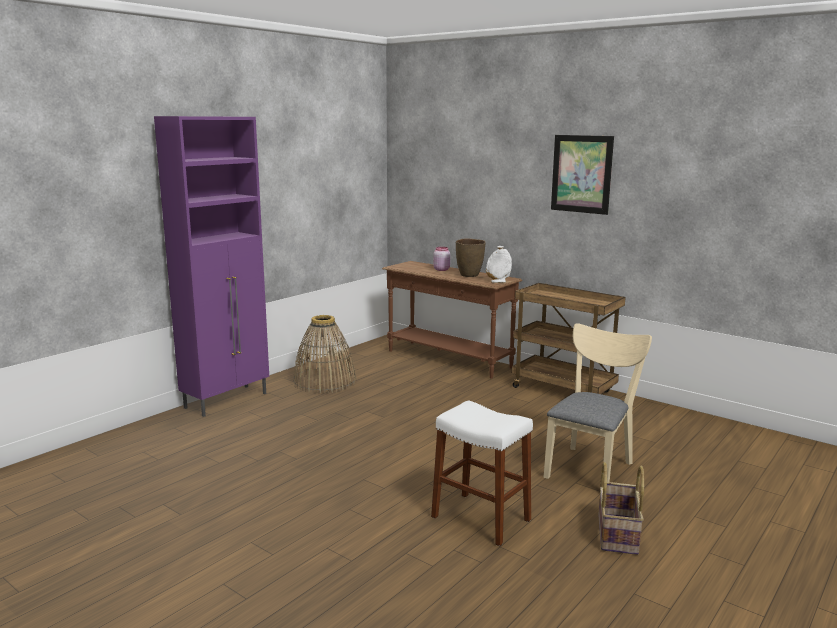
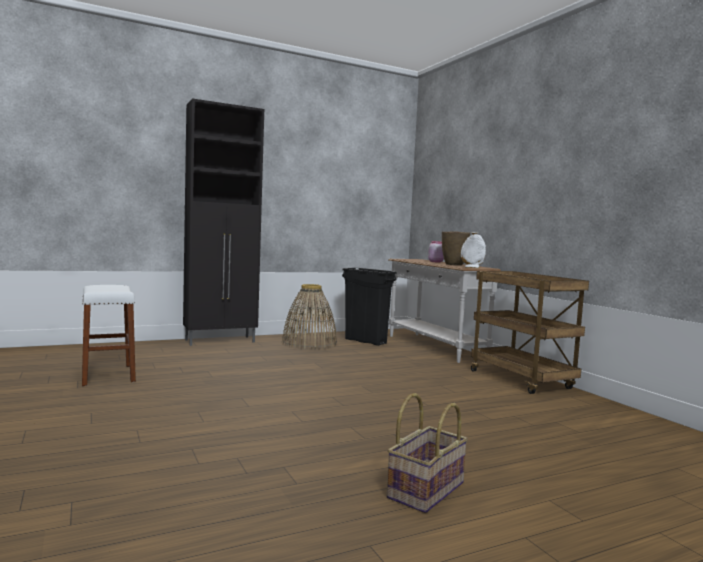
camera: 25 degrees right, 10 degrees down
(227, 400) = (221, 341): purple cabinet -> black cabinet
(376, 365) = (366, 341): none -> black trash can
(448, 359) = (434, 347): brown console table -> white console table
(481, 518) = (299, 443): white stool -> white stool (108, 375)
(581, 174) = (555, 158): picture -> none
(591, 466) = (473, 434): beige chair -> none

